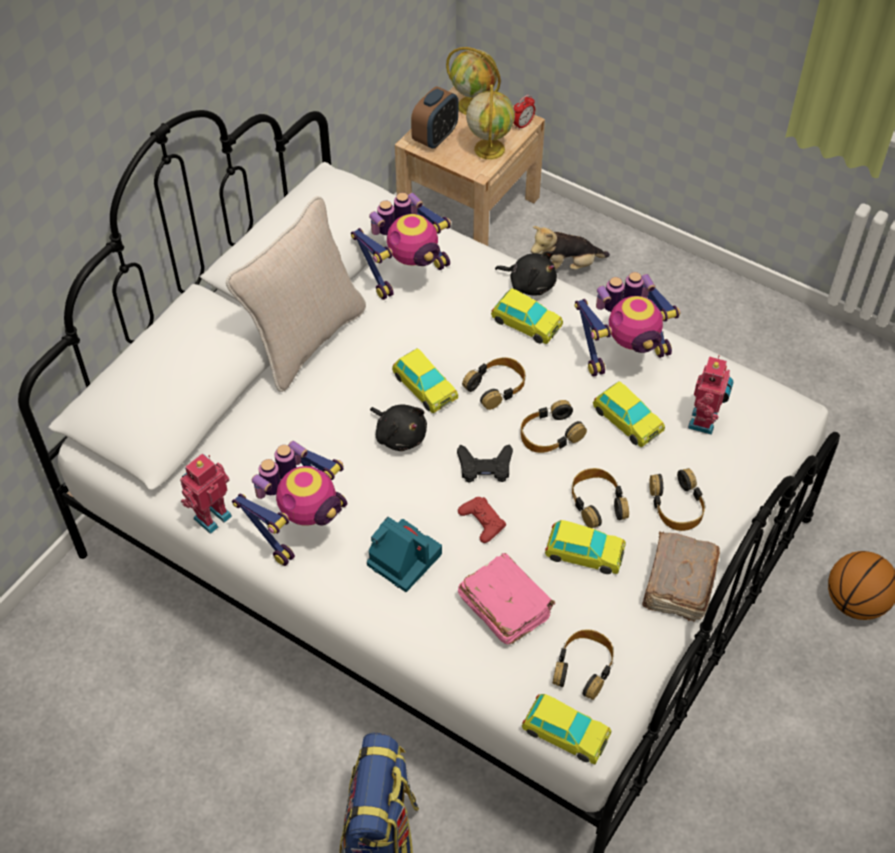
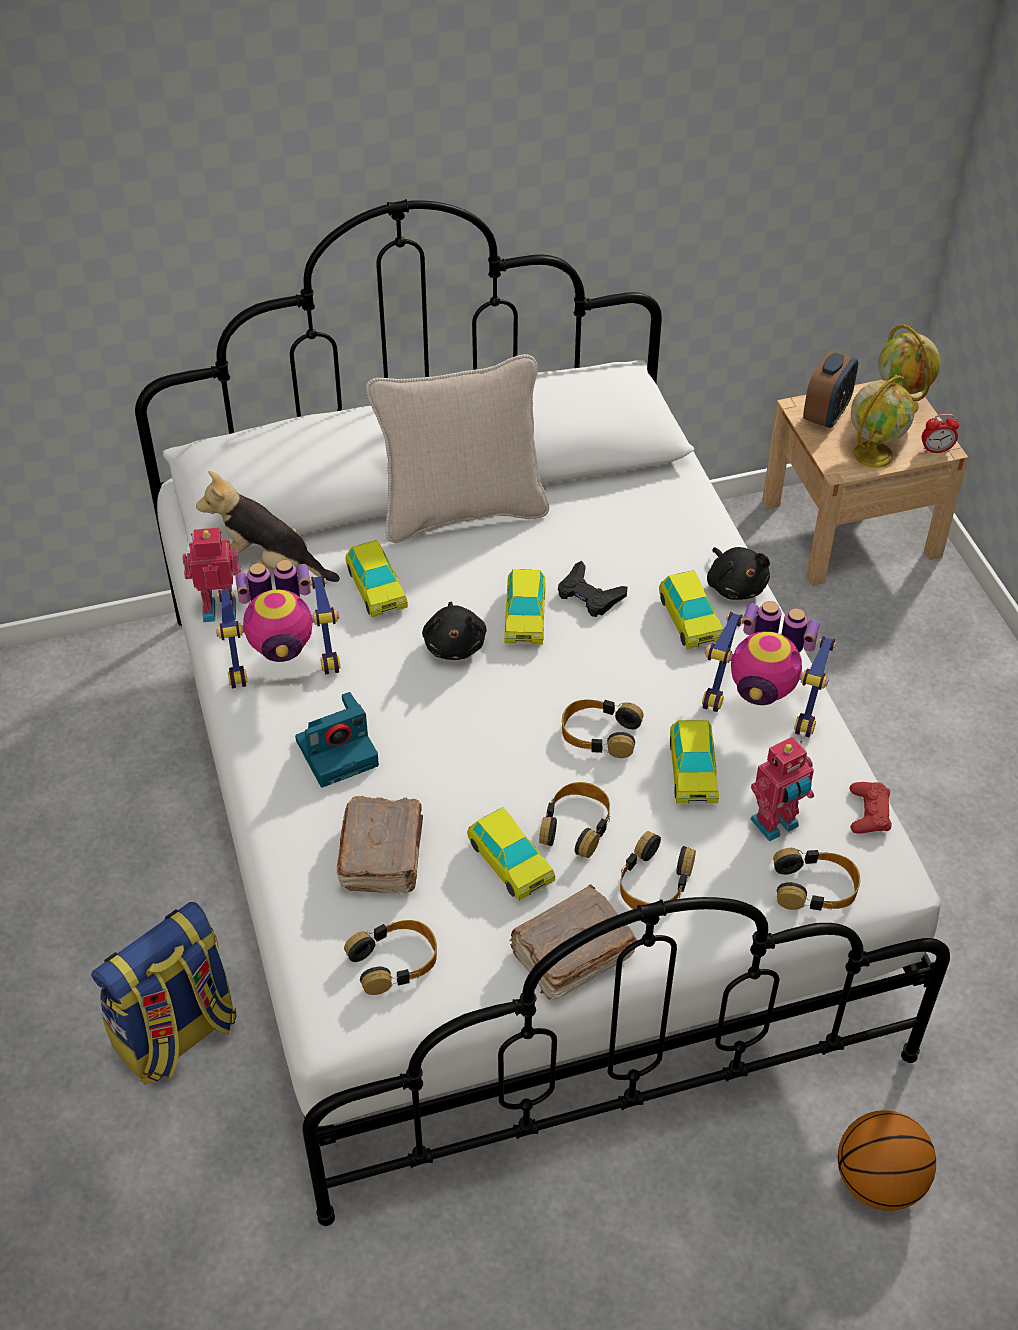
camera: 40 degrees right, 5 degrees down
(402, 558) = (338, 751): camera -> camera turned 75 degrees clockwise
(407, 273) = (622, 507): toy robot -> none
(435, 137) = (826, 414): alarm clock -> alarm clock turned 45 degrees counterclockwise
(482, 522) = (445, 768): red game controller -> red game controller (869, 812)
(485, 467) = (503, 722): black game controller -> black game controller (589, 595)
(496, 387) = (595, 658): headphones -> headphones (815, 887)
(504, 606) = (383, 855): pink book -> brown book
(565, 268) = (898, 642): plush toy -> plush toy (270, 564)
(565, 733) = (312, 1005): toy car -> toy car (376, 589)

